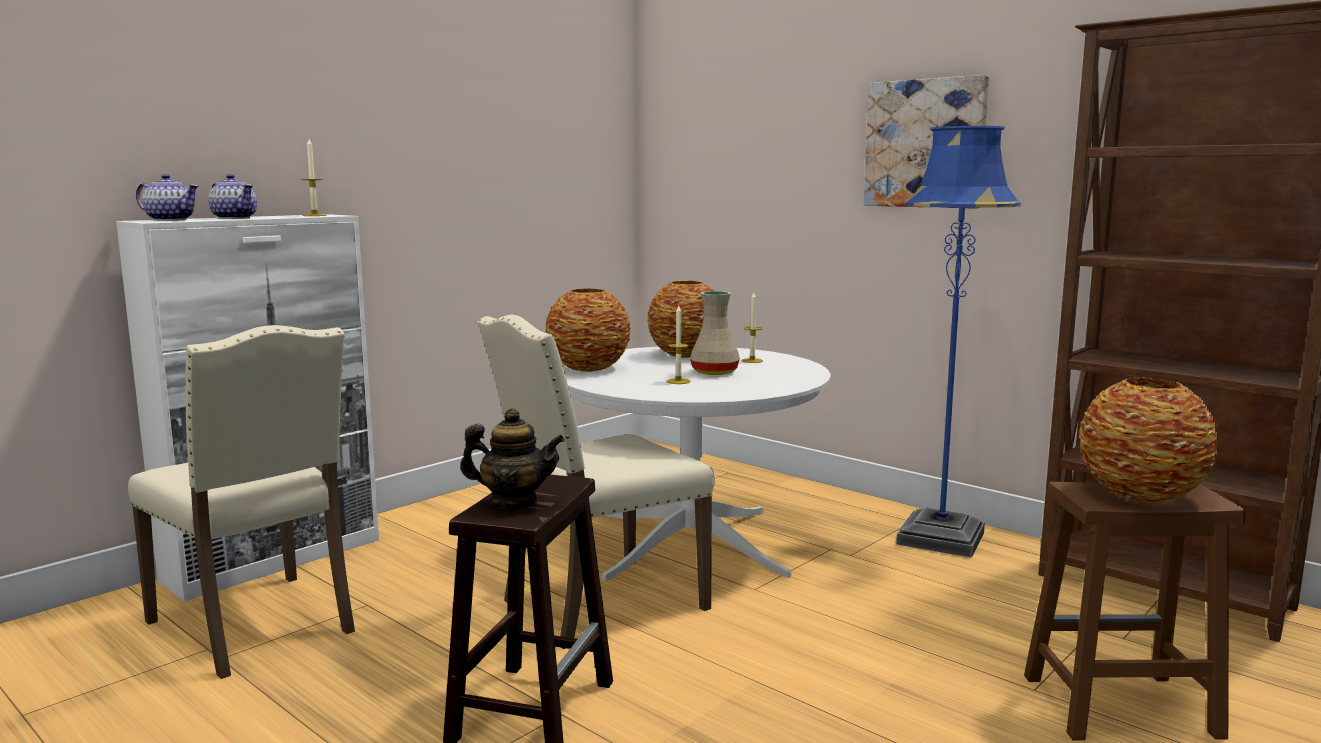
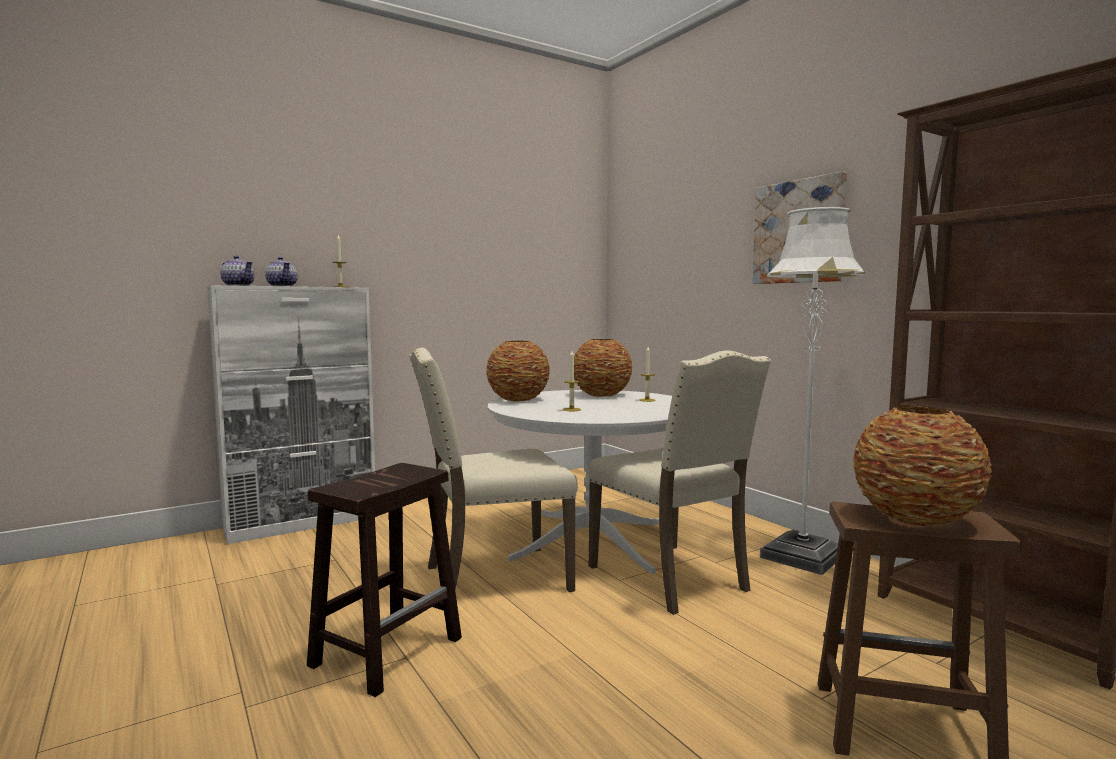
camera: 15 degrees right, 5 degrees down
(257, 626) = (256, 565): beige chair -> beige chair (672, 578)
(514, 503) = (368, 482): teapot -> none
(715, 372) = (608, 406): beige vase -> none
(941, 538) = (802, 557): blue floor lamp -> white floor lamp

